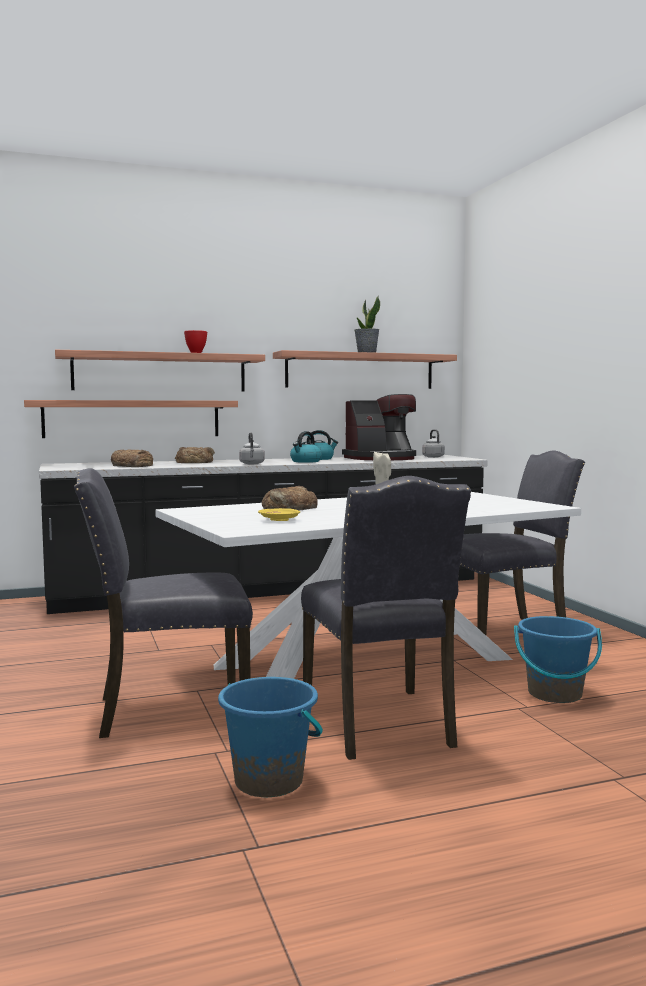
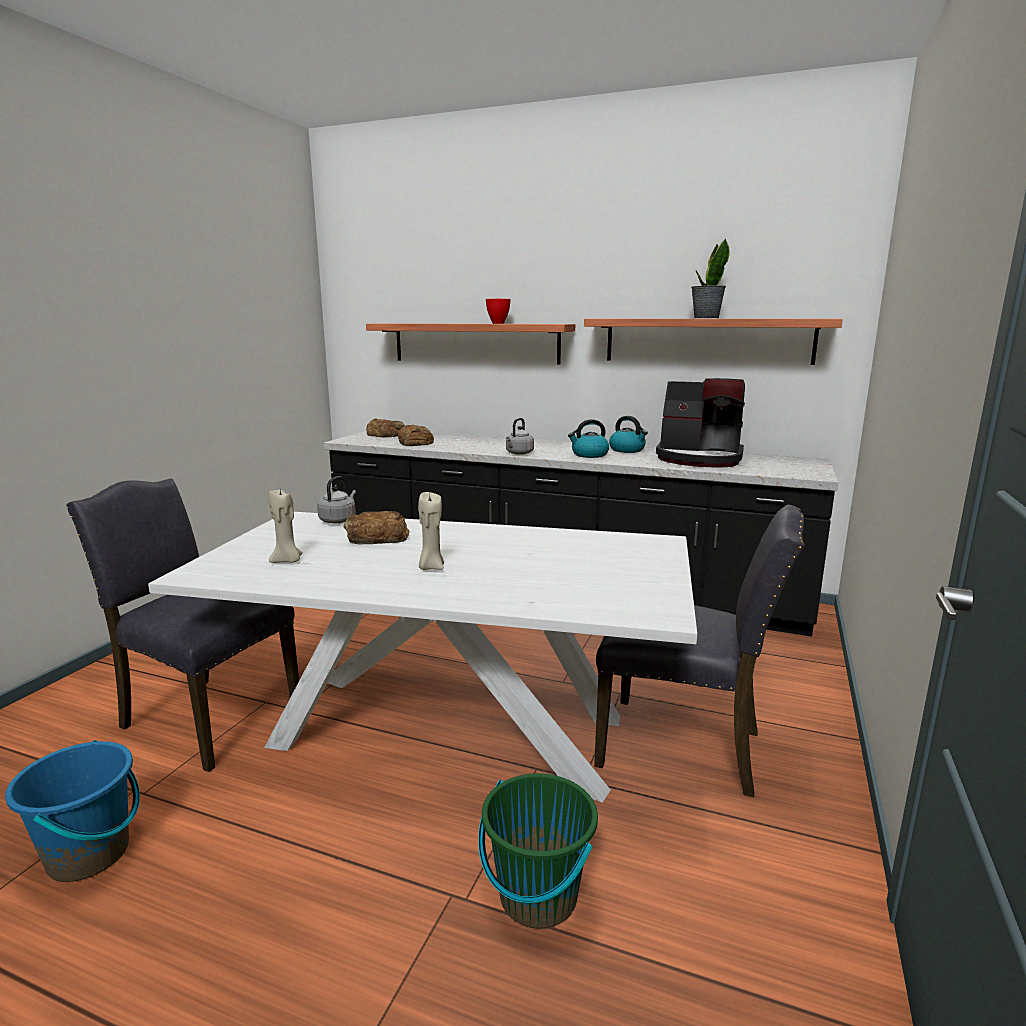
camera: 40 degrees right, 10 degrees up
(132, 418) = (450, 390): shelf -> none
(195, 462) = (488, 441): bread -> bread (385, 434)
(279, 520) = (287, 561): yellow plate -> beige candle
(380, 724) = (291, 832): grey chair -> none
(432, 457) = (782, 463): grey kettle -> grey kettle (339, 520)
(555, 694) = (537, 897): blue bucket -> green bucket

